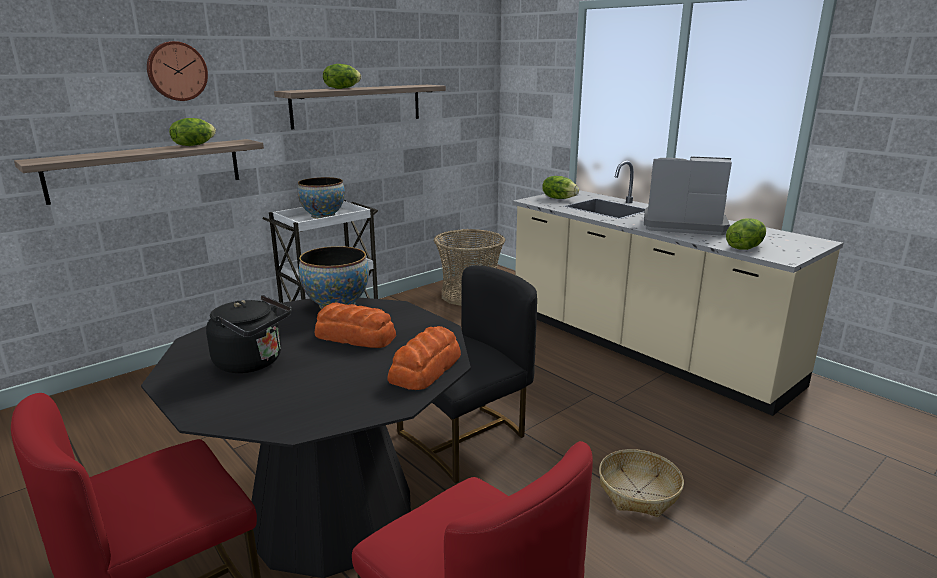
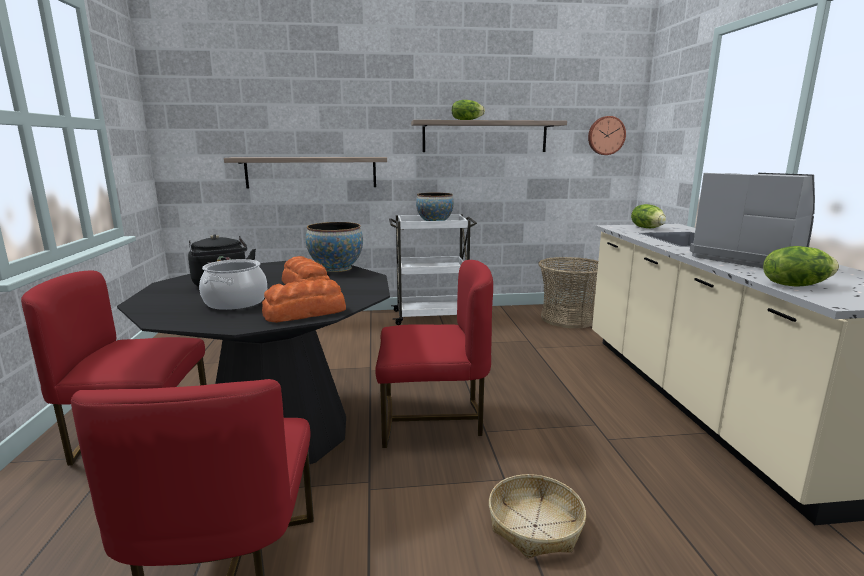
camera: 35 degrees right, 5 degrees down
(176, 71) = (339, 103): wall clock -> wall clock (606, 135)
(194, 145) = (341, 156): lettuce -> none
(323, 379) = (235, 302): none -> cooking pot
(466, 438) = (432, 419): black chair -> red chair

